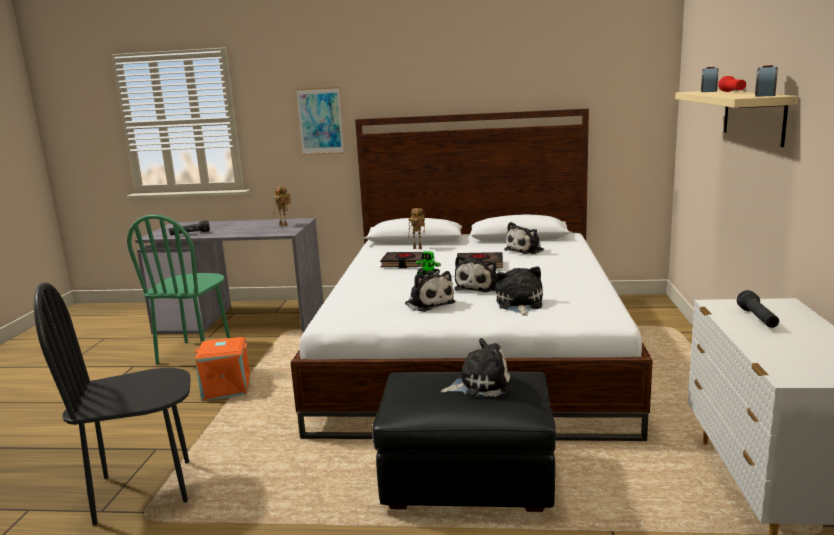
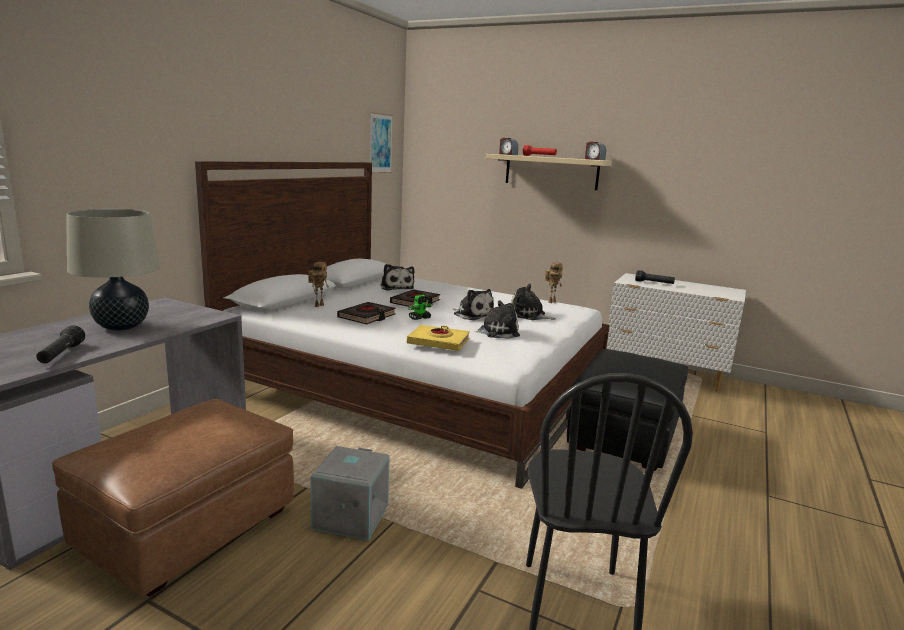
camera: 70 degrees left, 0 degrees up
(195, 353) = (188, 529): green chair -> brown ottoman
(227, 387) = (350, 516): orange storage box -> grey storage box
(244, 228) = (122, 327): none -> beige table lamp
(284, 225) = (167, 311): toy robot -> toy robot (551, 302)
(320, 121) = (146, 161): picture -> picture (380, 143)
(359, 291) = (438, 342): none -> yellow book
(480, 385) = (632, 361): plush toy -> none

